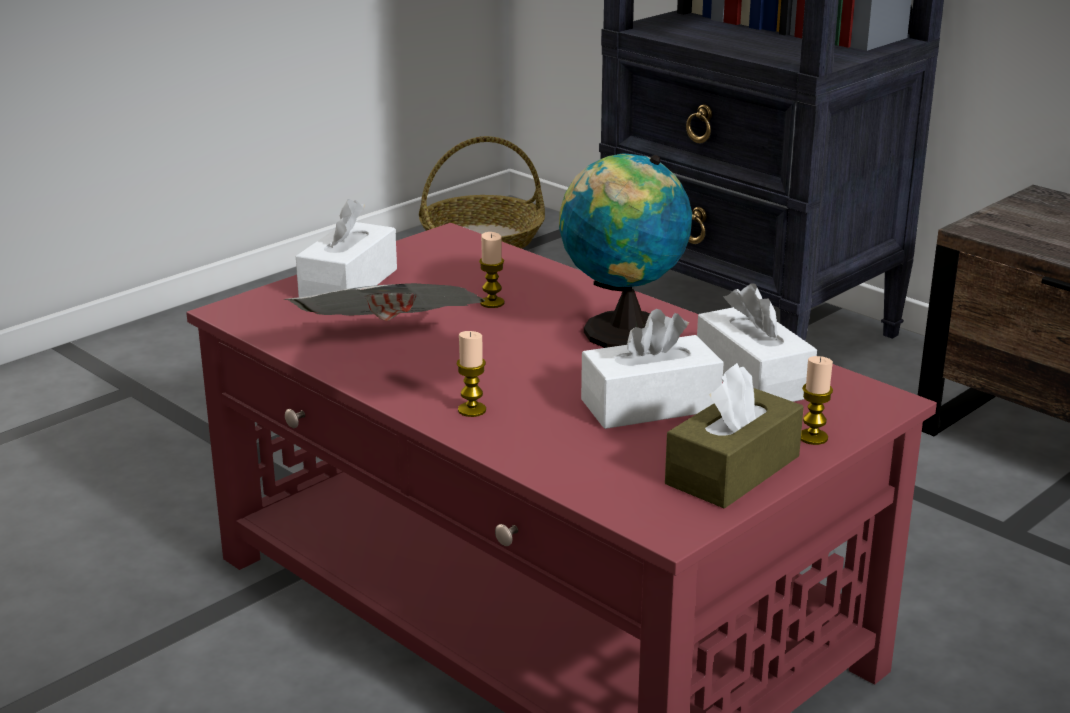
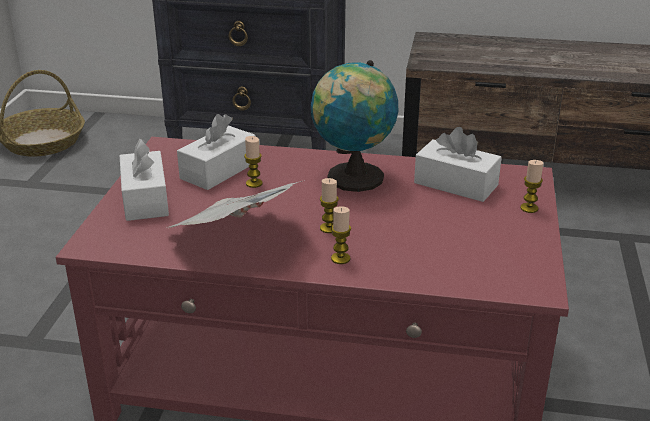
camera: 35 degrees left, 5 degrees up
(507, 375) = (329, 228): none -> candle
(650, 405) = (429, 219): white tissue box -> white tissue box (218, 170)
(732, 470) = (520, 242): brown tissue box -> none

